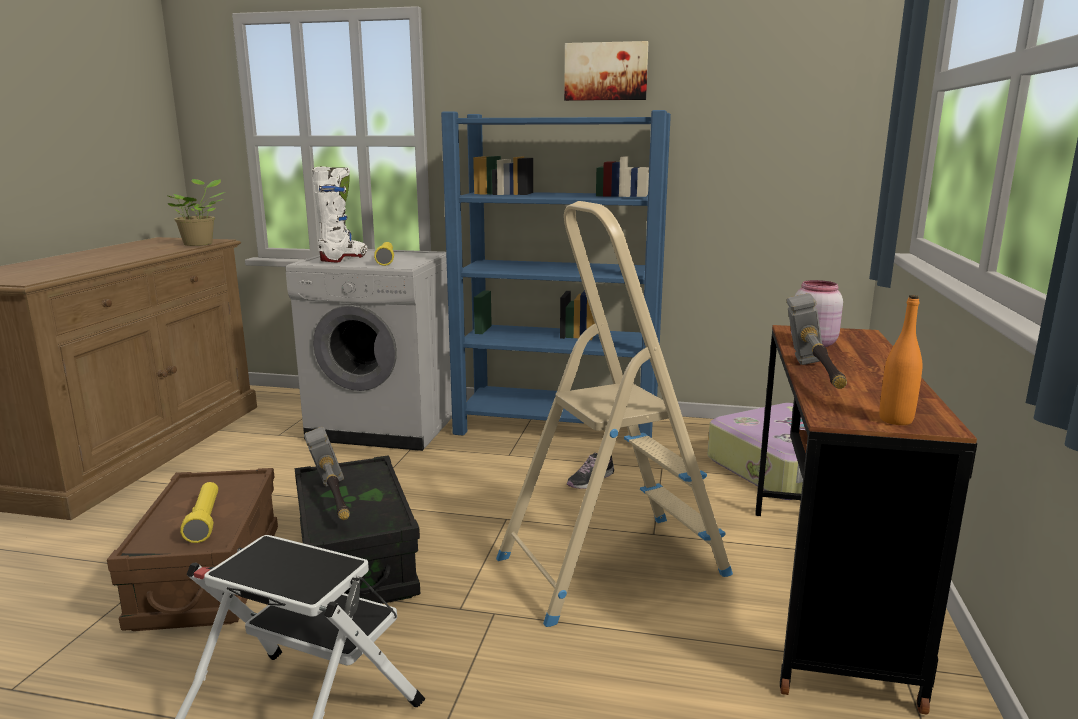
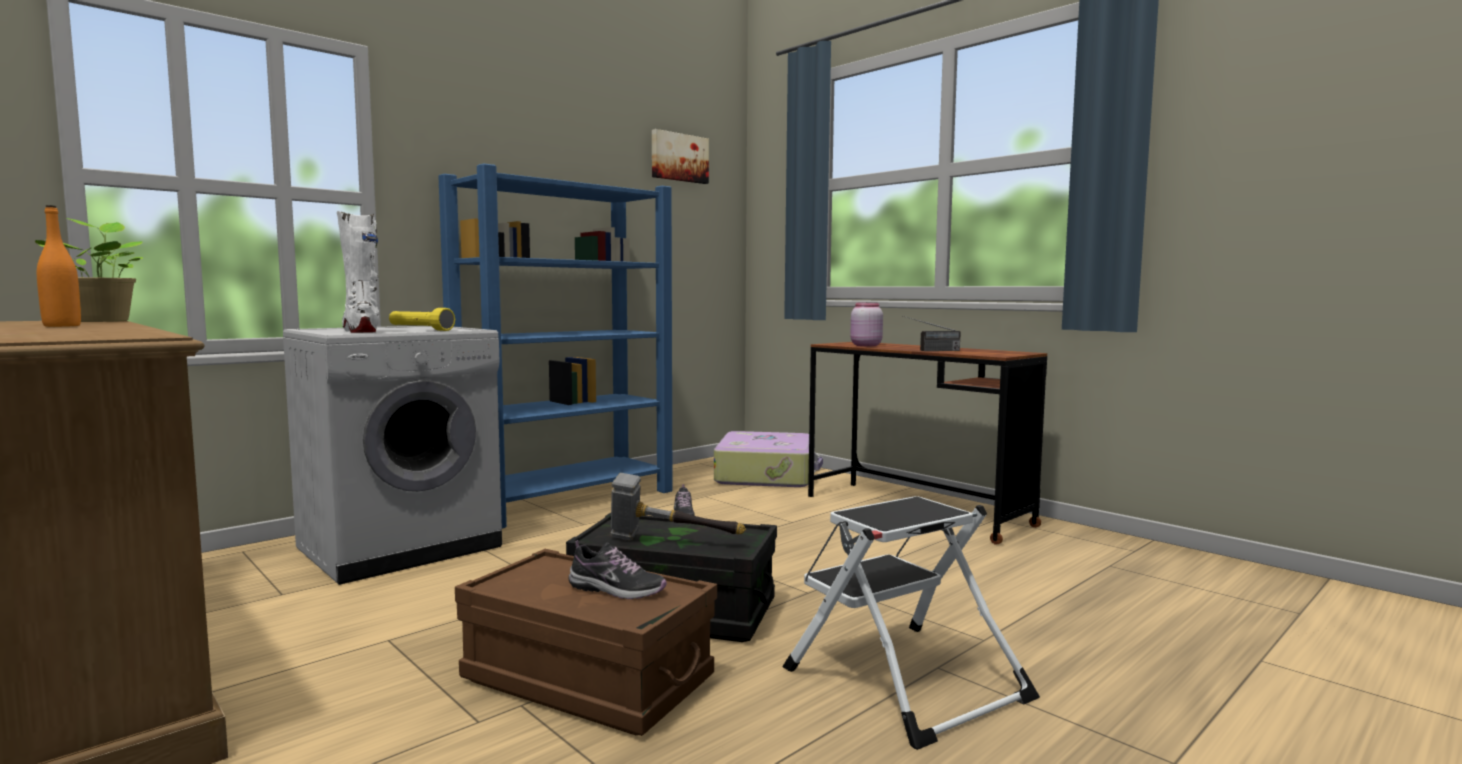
camera: 55 degrees left, 10 degrees down
(205, 520) = (616, 590): yellow flashlight -> shoe
(606, 71) = (561, 151): picture -> picture (678, 157)
(614, 565) = (817, 540): beige step ladder -> none
(815, 378) = (930, 350): hammer -> radio
(895, 420) = (1012, 353): orange bottle -> orange bottle (62, 326)

